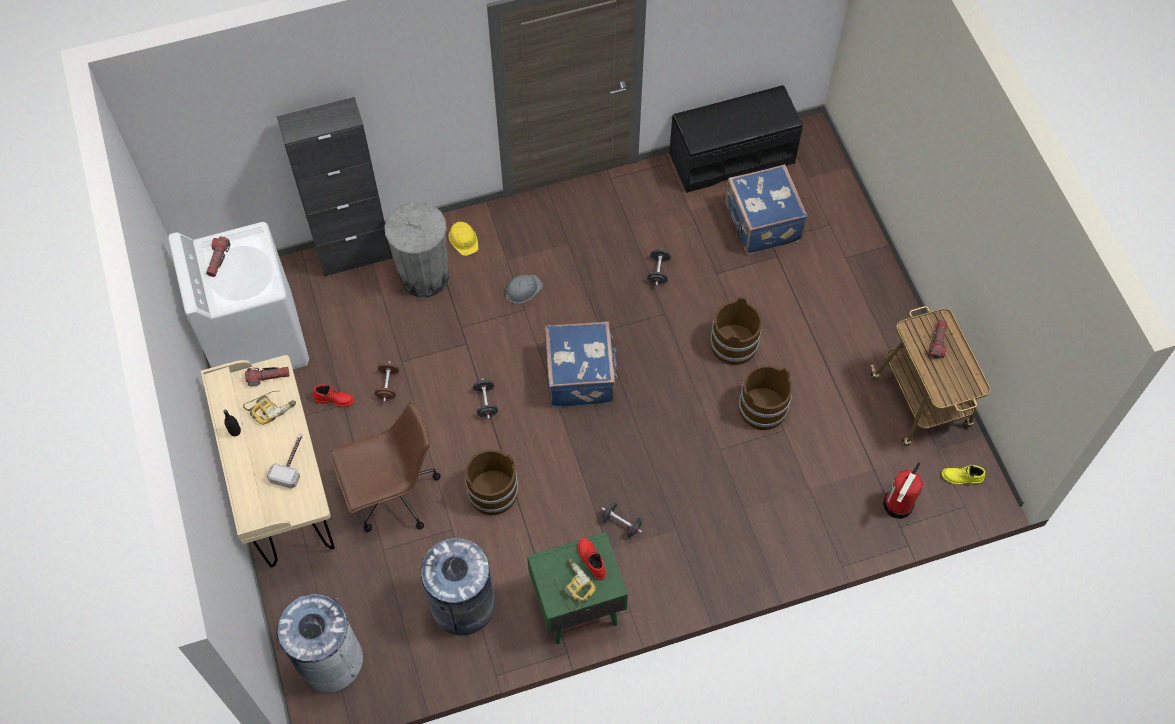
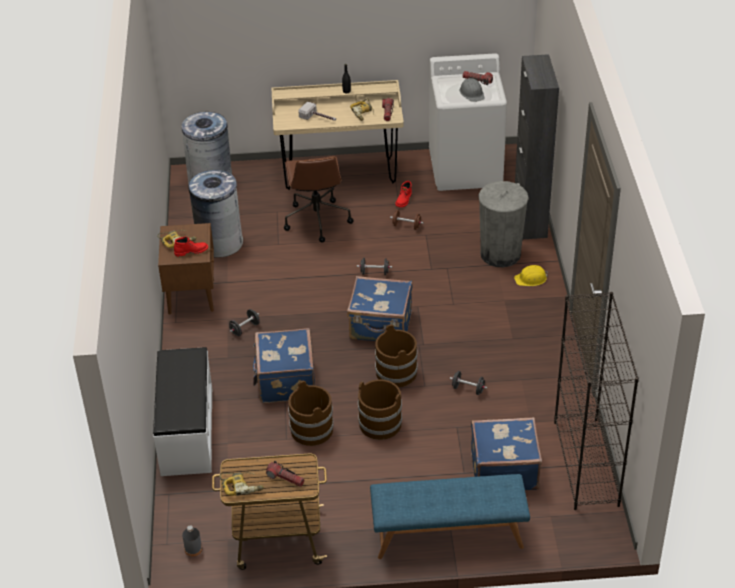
camera: 105 degrees right, 20 degrees down
(493, 491) = (299, 267): brown bucket -> brown bucket (396, 373)
(523, 289) = (472, 305): grey hard hat -> grey hard hat (472, 93)
(576, 606) = (192, 296): green nightstand -> brown nightstand
(697, 455) = (285, 381): none -> blue suitcase
(731, 157) = (586, 463): black bench -> black bookcase
(806, 537) = (186, 432): none -> white bench
(860, 256) = (448, 535): none -> blue bench
(898, 505) = (188, 498): fire extinguisher -> none
(961, 478) = (193, 549): yellow boot -> grey bottle
(963, 379) = (242, 486): none -> power drill

